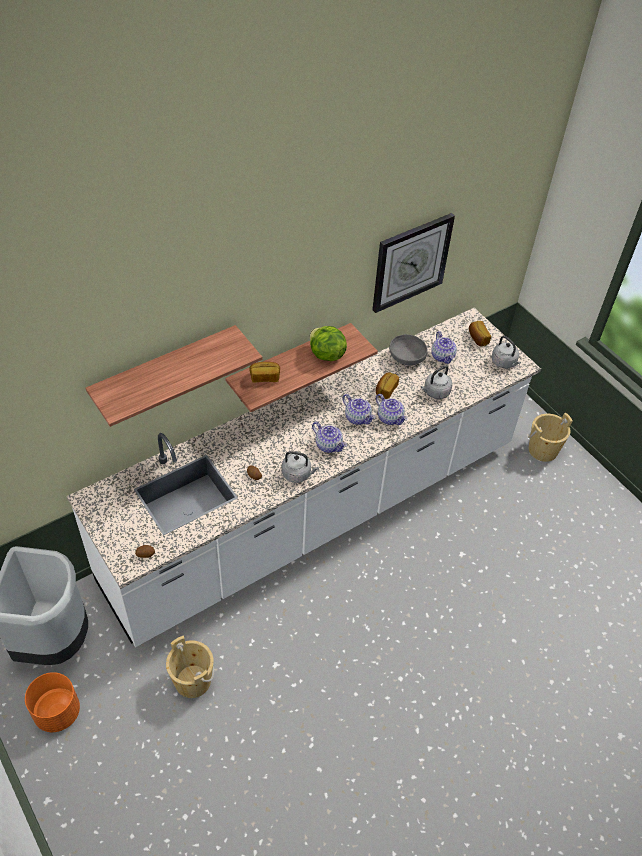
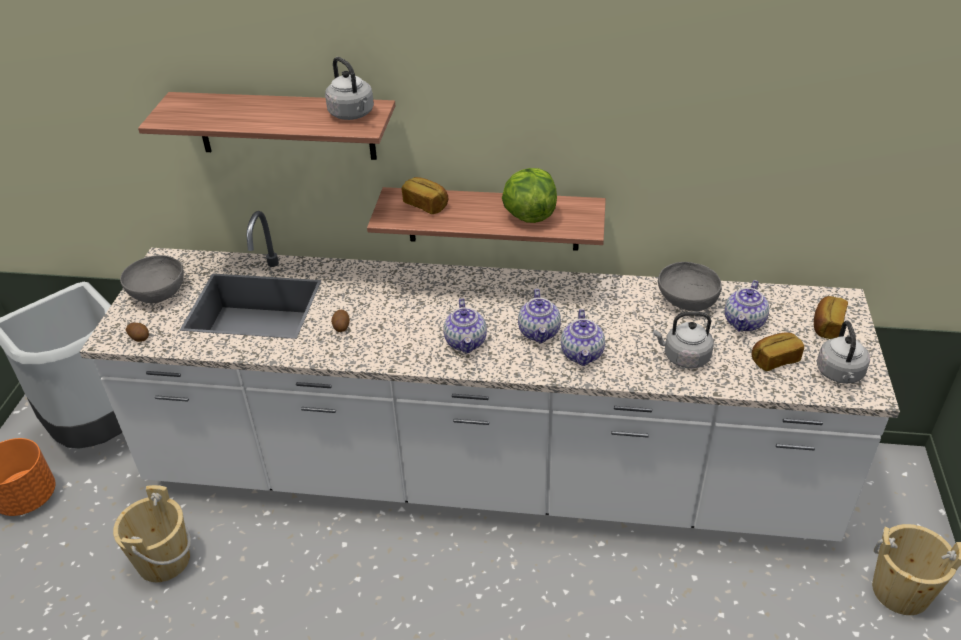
camera: 45 degrees right, 10 degrees down
(116, 522) = (157, 293): none -> grey bowl
(298, 474) = (391, 352): grey kettle -> grey kettle (352, 114)
(385, 390) = (614, 321): bread -> bread (774, 359)
(411, 262) = (728, 135): wall clock -> none

